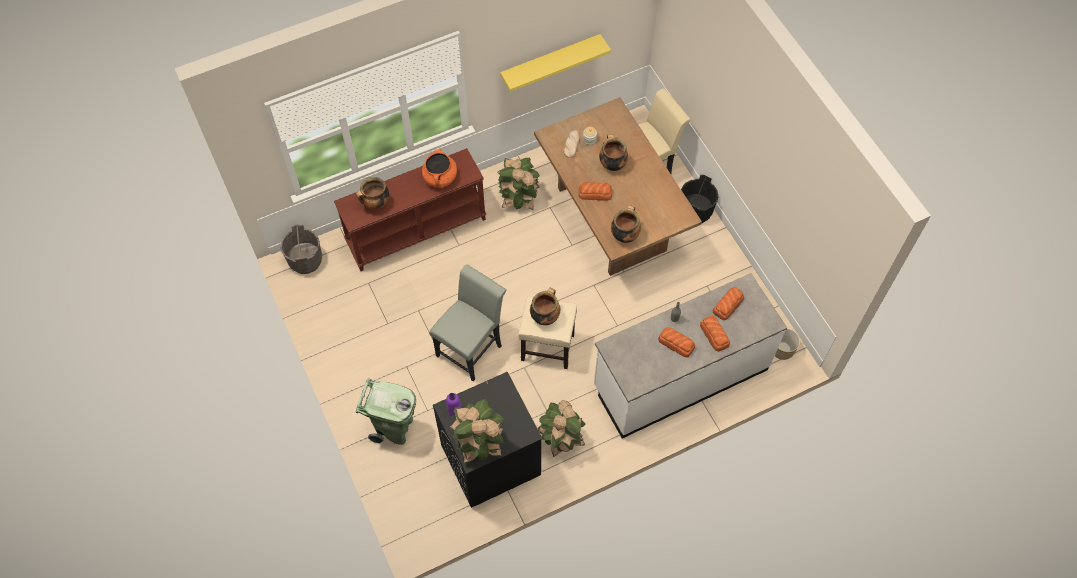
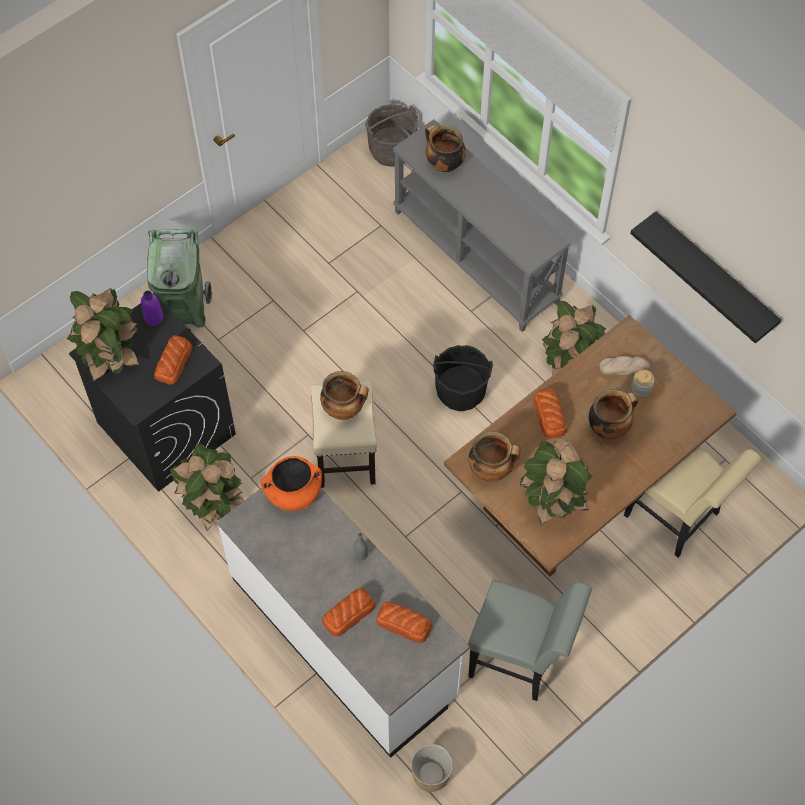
camera: 75 degrees right, 0 degrees up
(416, 230) = (477, 256): brown console table -> grey console table
(440, 178) = (510, 224): orange cooking pot -> orange cooking pot (293, 492)
(472, 347) = (320, 366): grey chair -> grey chair (521, 660)
(550, 61) = (714, 274): yellow shelf -> black shelf
(657, 209) = (551, 503): none -> potted plant
(676, 343) = (321, 564): bread -> bread (174, 362)
(695, 211) = (635, 604): black bucket -> black bucket (460, 391)

